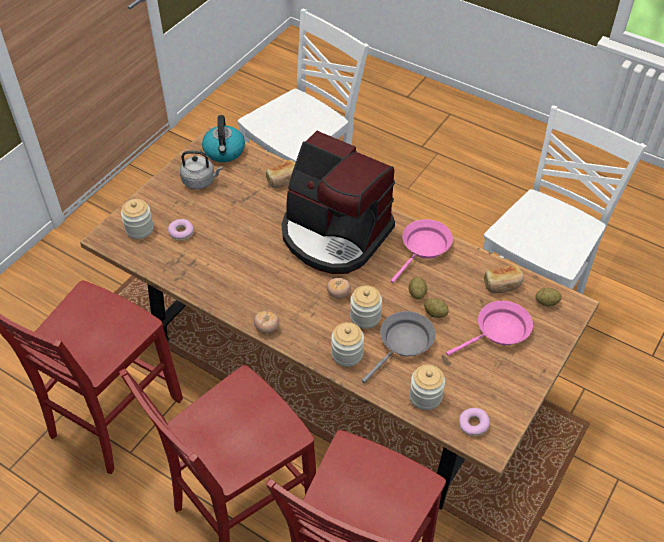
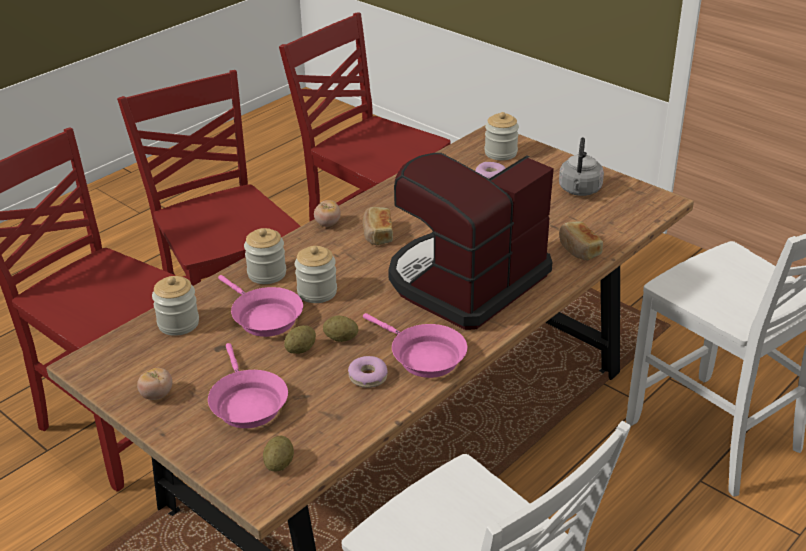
camera: 100 degrees right, 15 degrees down
(224, 151) = (637, 208): kettle -> none
(338, 294) = (361, 276): tomato -> tomato (157, 395)
(403, 343) = (263, 317): grey frying pan -> pink frying pan
(473, 424) = (119, 355): donut -> donut (368, 377)
(502, 285) = (329, 423): bread -> bread (377, 234)

